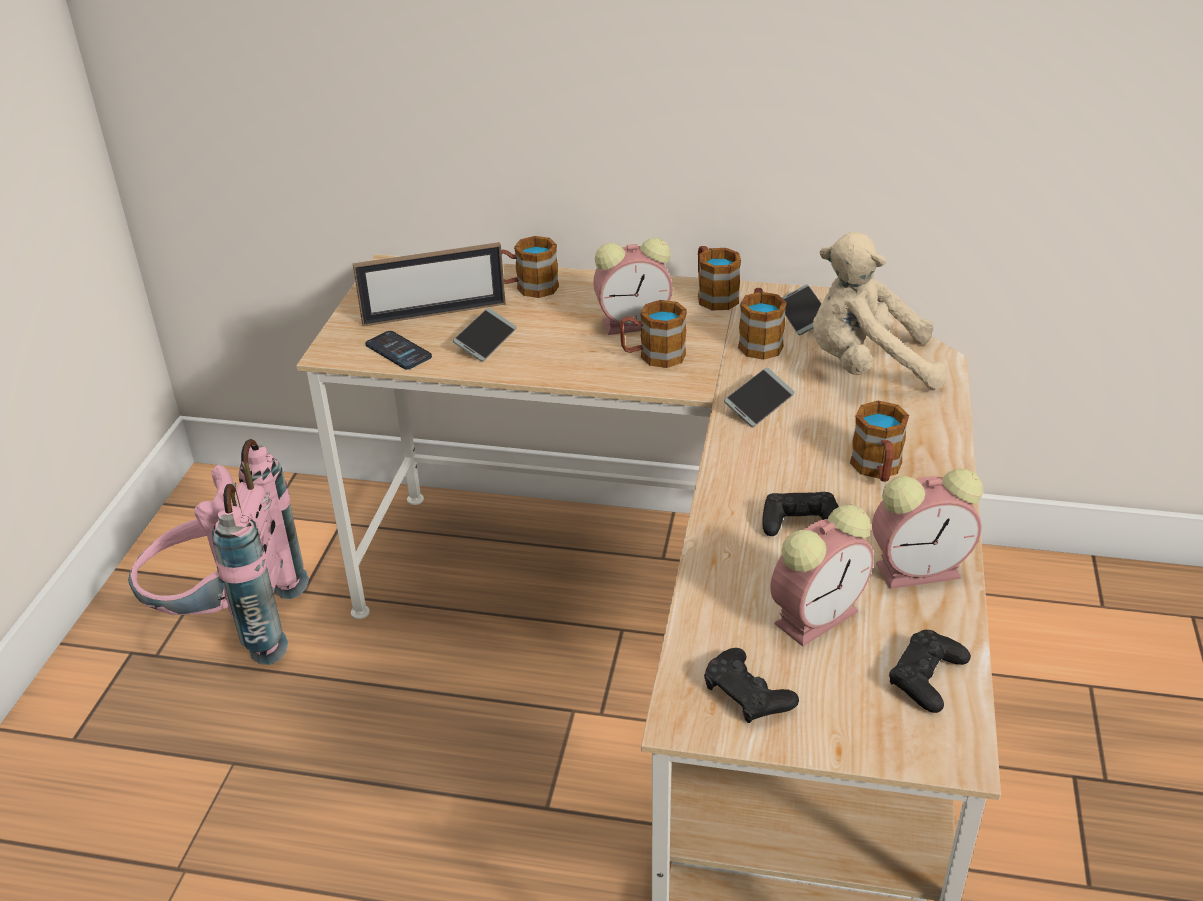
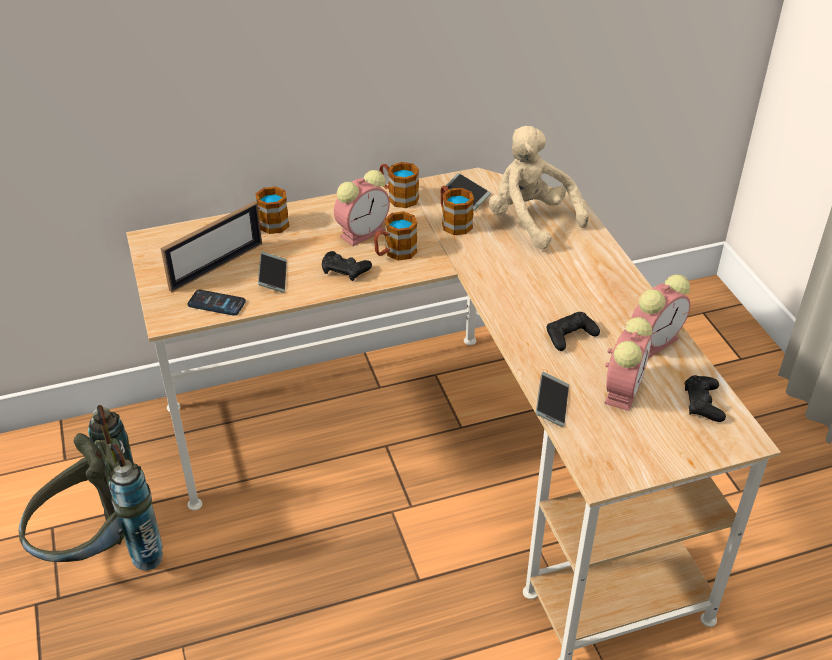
camera: 30 degrees left, 5 degrees up
(231, 626) = (102, 552): pink backpack -> grey backpack
(747, 694) = (622, 450): black game controller -> black game controller (345, 270)
(759, 404) = (487, 266): phone -> phone (552, 404)
(866, 367) = (530, 220): beige plush toy -> beige plush toy turned 75 degrees clockwise
(877, 470) = (587, 287): mug -> none

